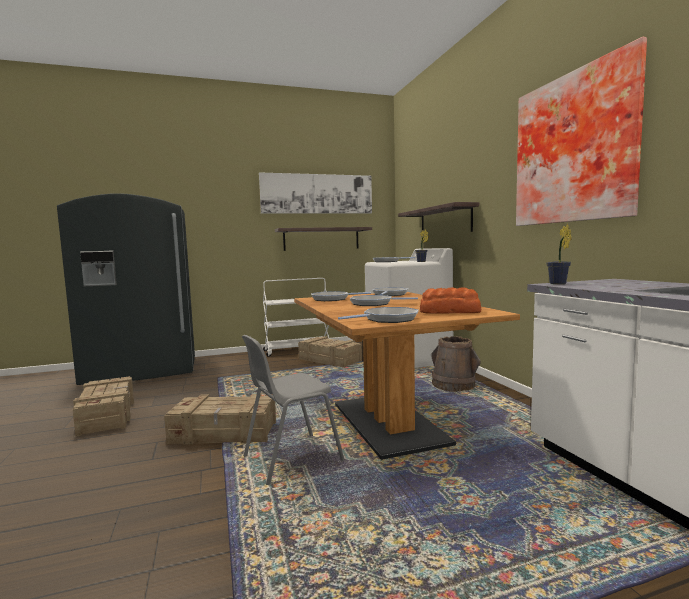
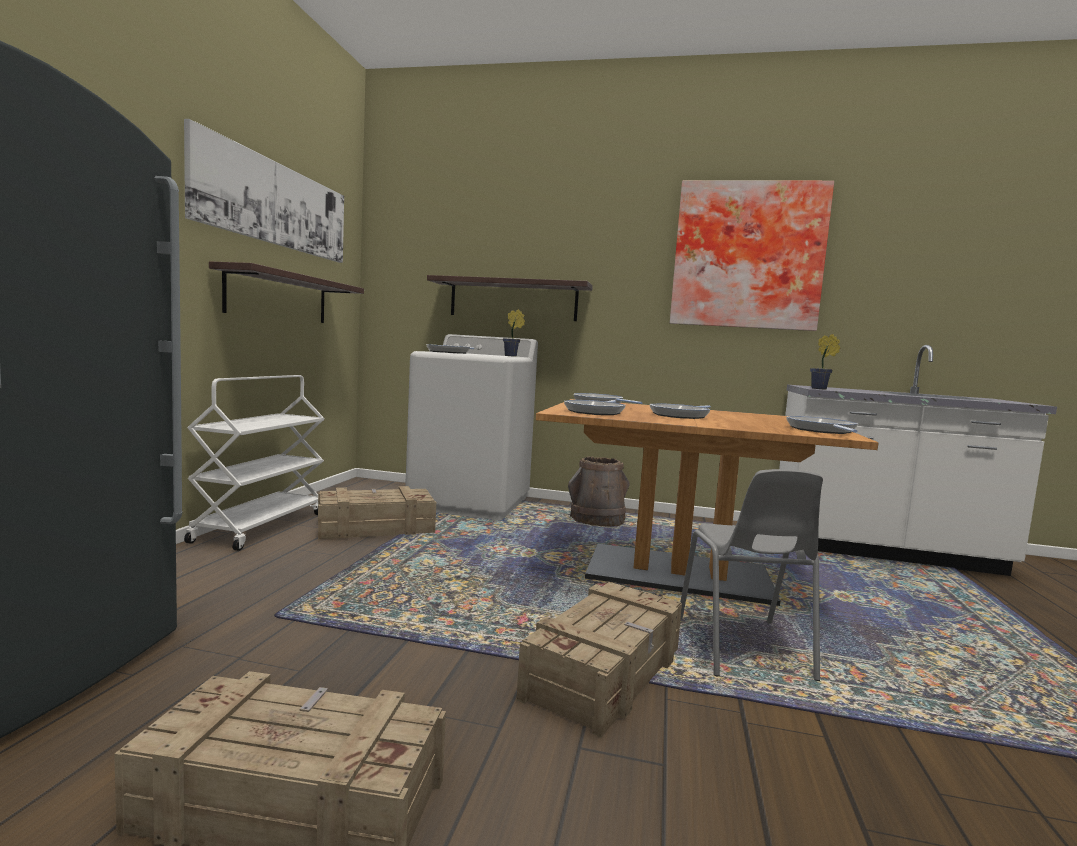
camera: 60 degrees left, 0 degrees up
(450, 311) = (786, 419): bread -> none

